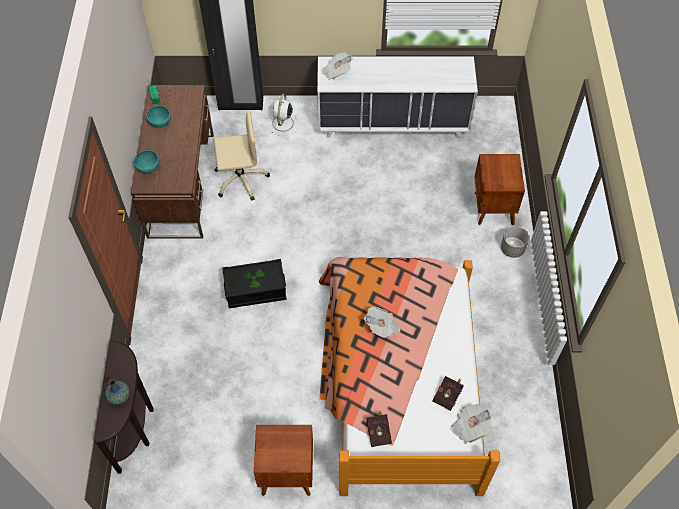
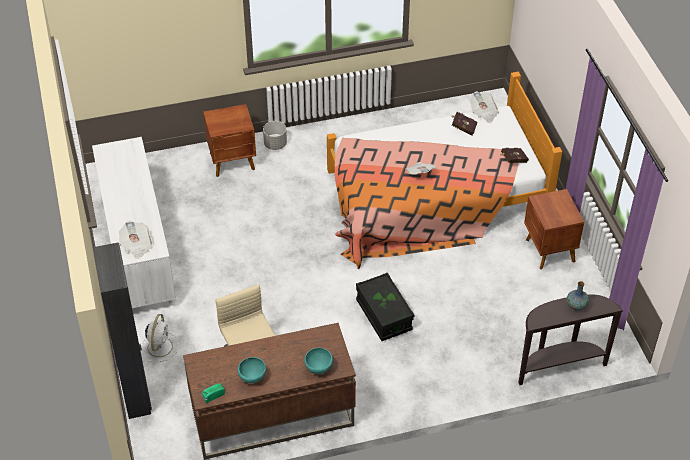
camera: 105 degrees left, 10 degrees down
(282, 124) = (160, 346): white fan -> white fan turned 75 degrees counterclockwise

